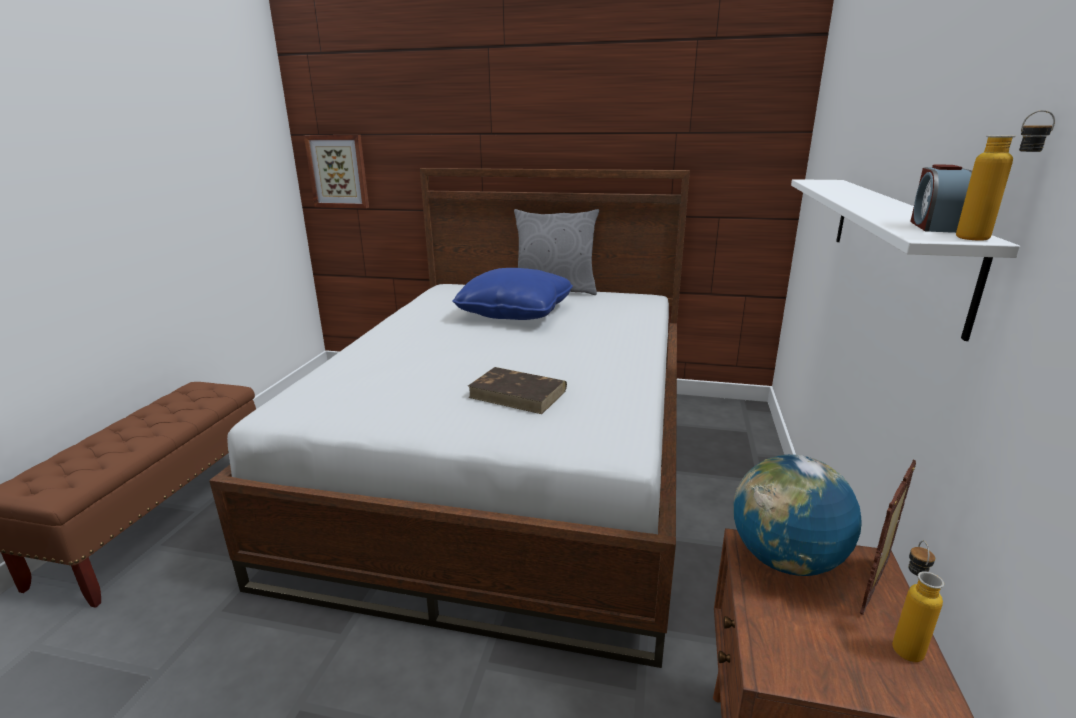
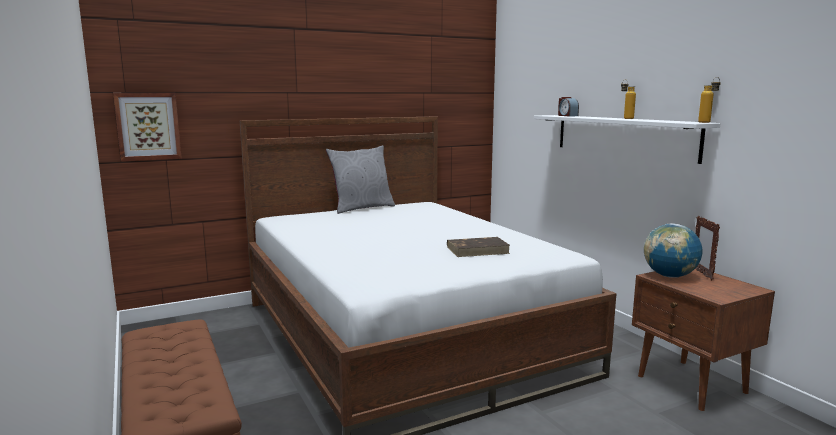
camera: 40 degrees left, 10 degrees down
(515, 313) = (370, 221): blue pillow -> none
(903, 642) = (730, 282): bottle -> bottle (625, 118)
(935, 226) = (679, 121): alarm clock -> alarm clock (567, 116)

